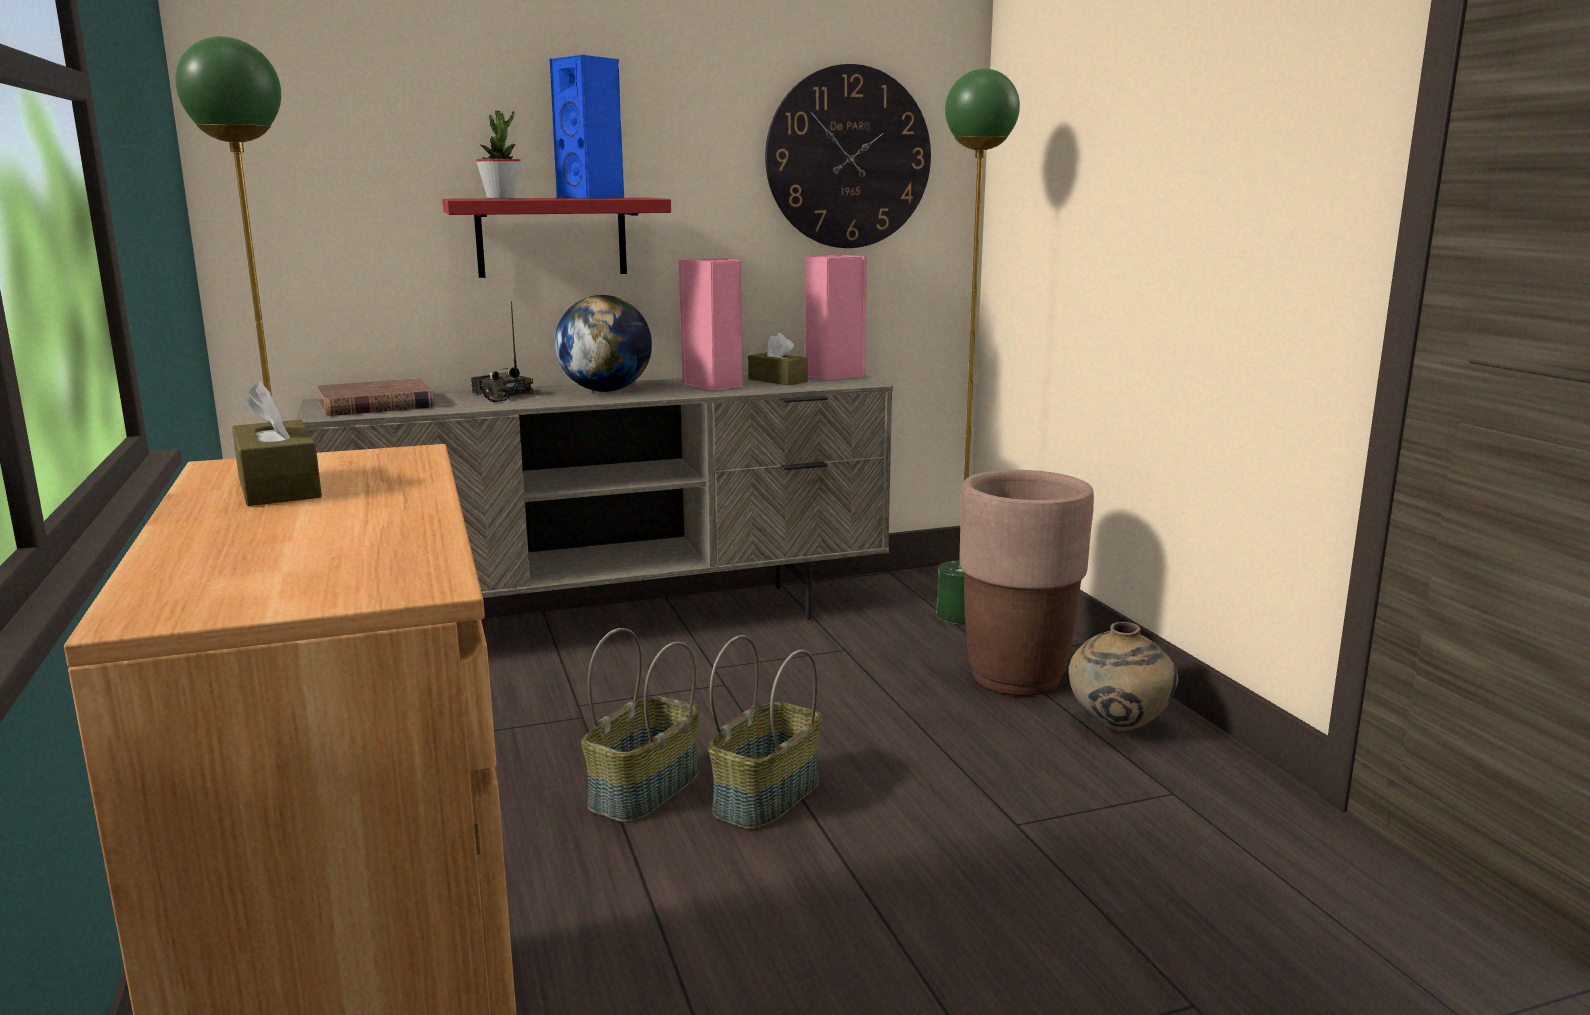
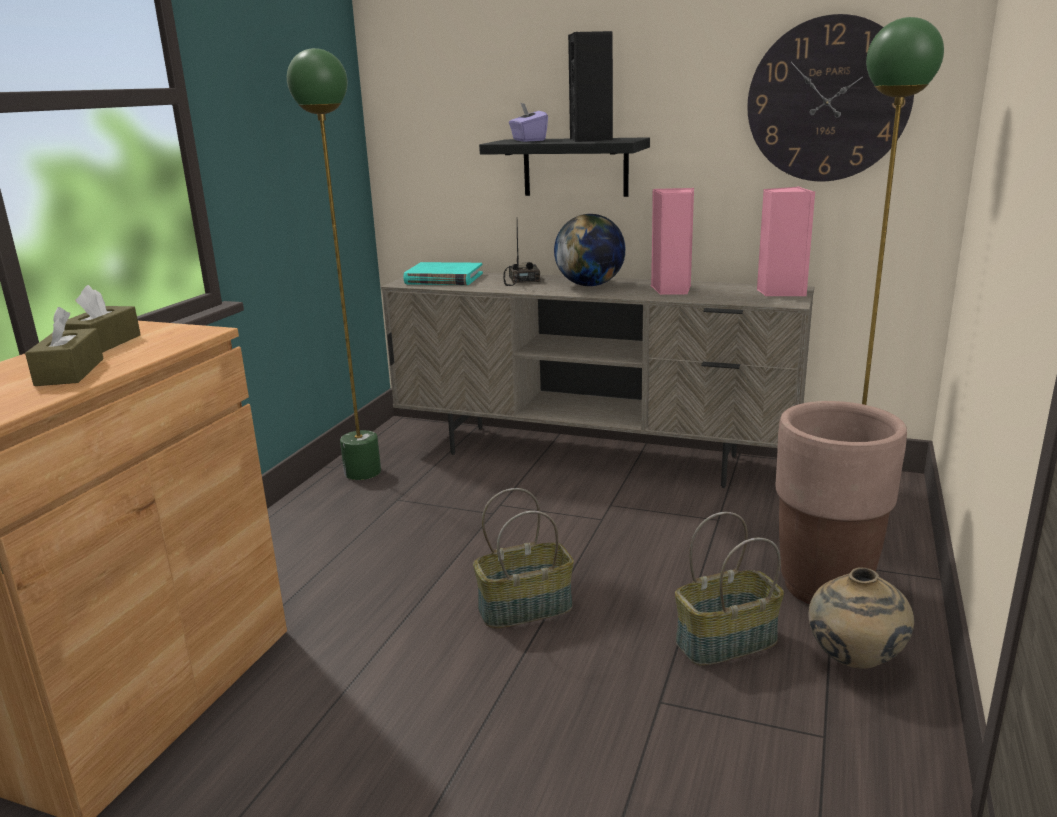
camera: 40 degrees right, 5 degrees up
(376, 404) = (443, 278): brown book -> turquoise book
(501, 198) = (528, 140): potted plant -> purple tissue box
(551, 237) = (575, 167): red shelf -> black shelf
(593, 197) = (591, 140): blue speaker -> black speaker
(645, 791) = (465, 575): basket -> basket (726, 643)
(777, 380) = (727, 291): brown tissue box -> brown tissue box (70, 372)

